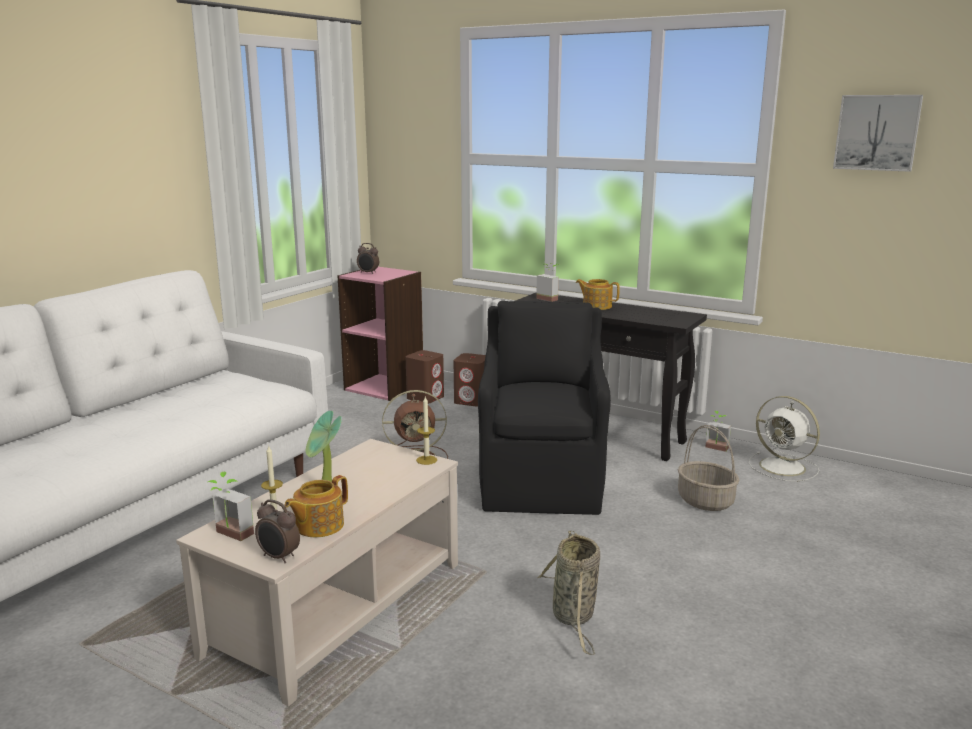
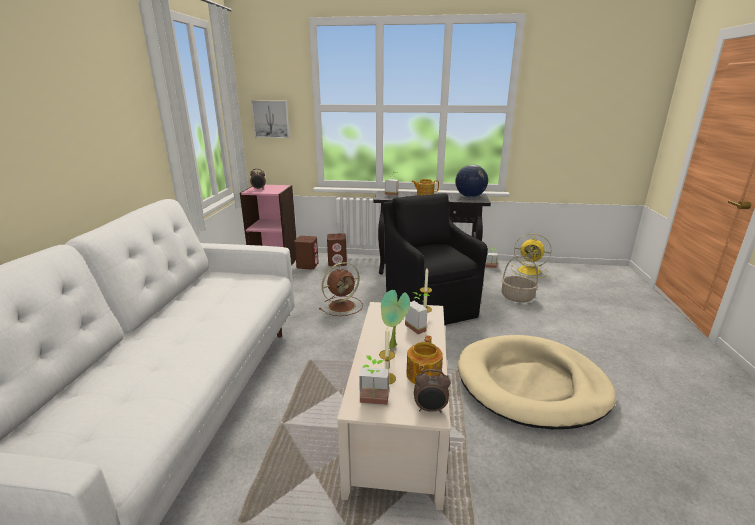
camera: 25 degrees left, 5 degrees up
(389, 477) = (419, 326): none -> potted plant
(574, 617) = (531, 384): basket -> beige dog bed
(669, 316) = (470, 196): none -> globe
(784, 467) = (530, 271): white fan -> yellow fan
(877, 132) = (573, 86): picture -> picture (271, 119)

